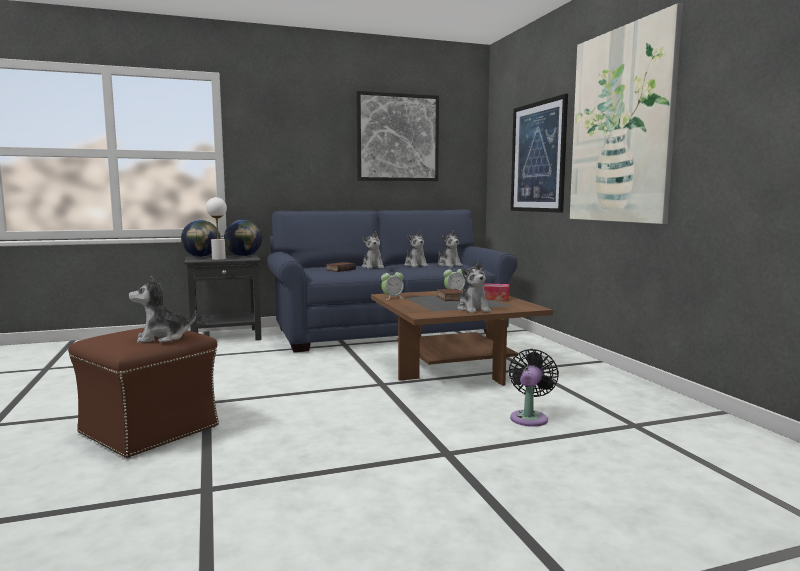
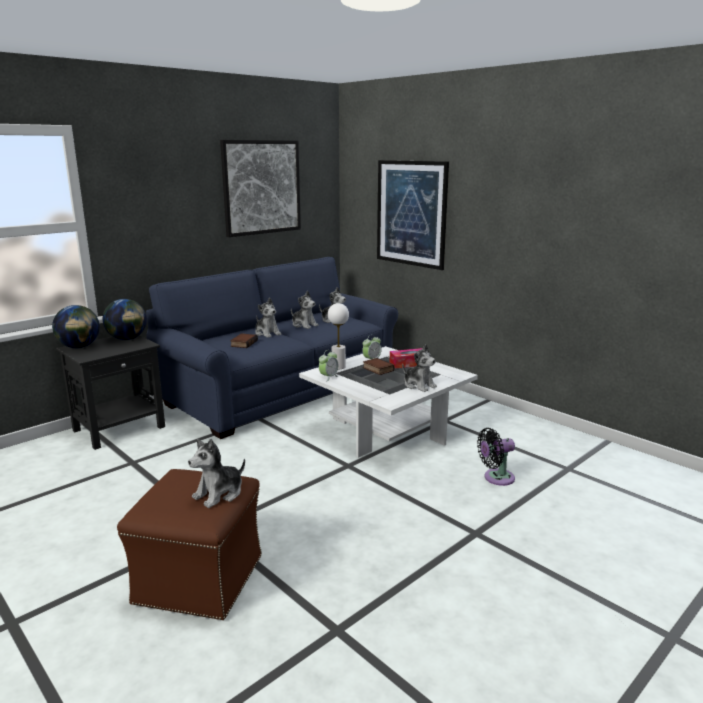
camera: 25 degrees left, 10 degrees up
(219, 259) = (110, 350): white table lamp -> white table lamp (338, 367)
(454, 367) = (386, 431): brown coffee table -> white coffee table
(529, 417) = (496, 478): black fan -> black fan turned 105 degrees counterclockwise
(620, 126) = (511, 205): picture -> none

